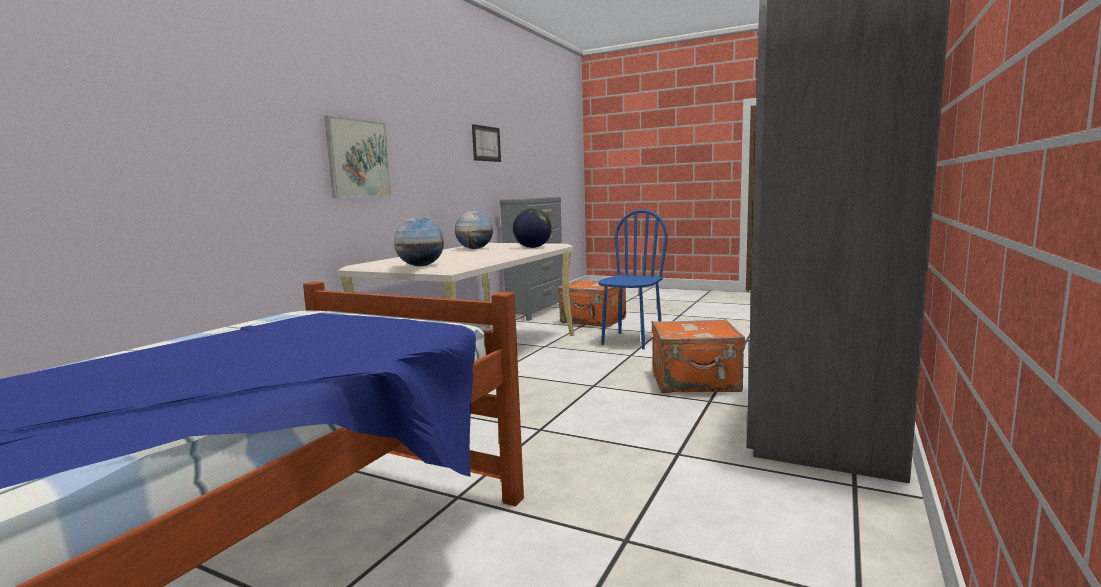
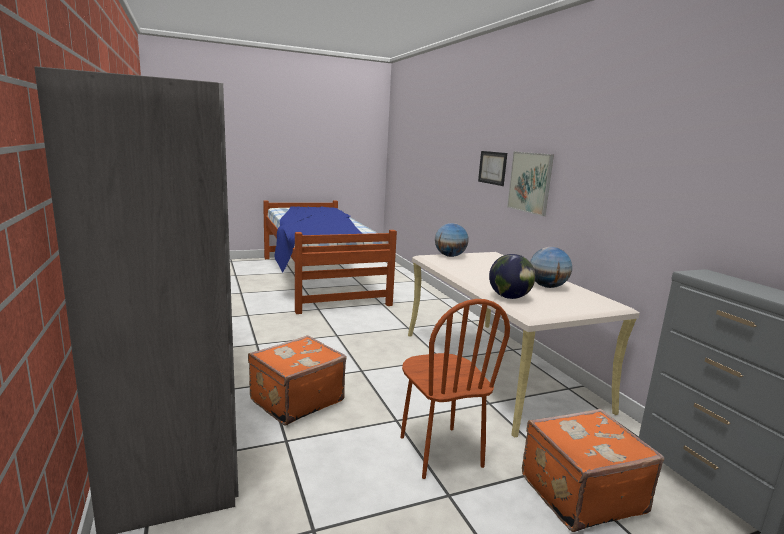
camera: 130 degrees right, 5 degrees up
(486, 143) = (708, 178): picture -> picture (492, 167)
(631, 341) = (439, 451): blue chair -> brown chair

